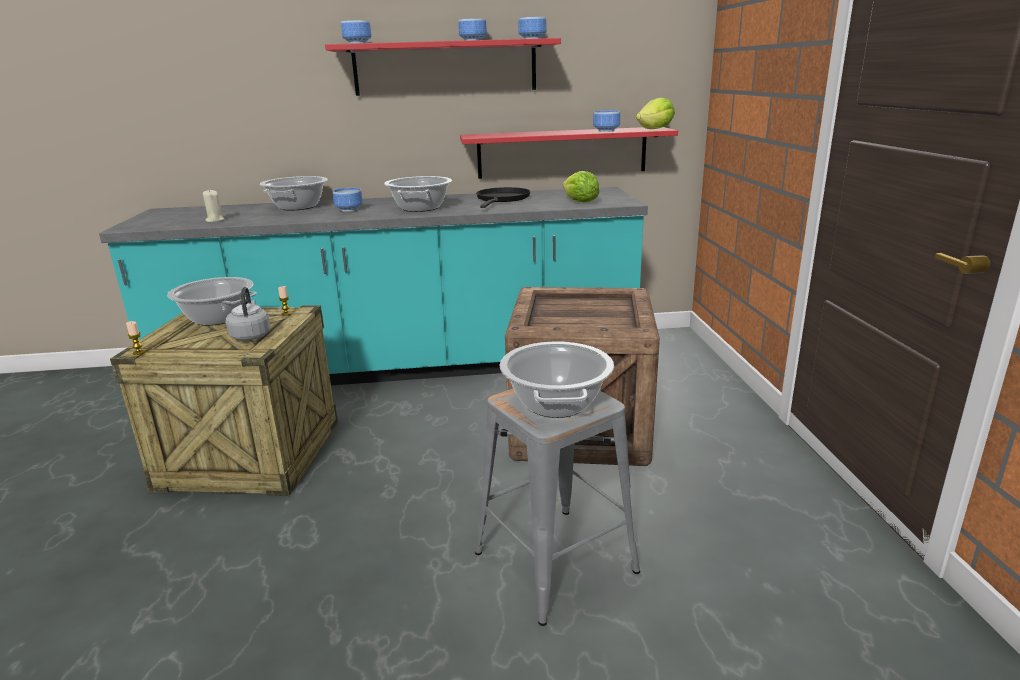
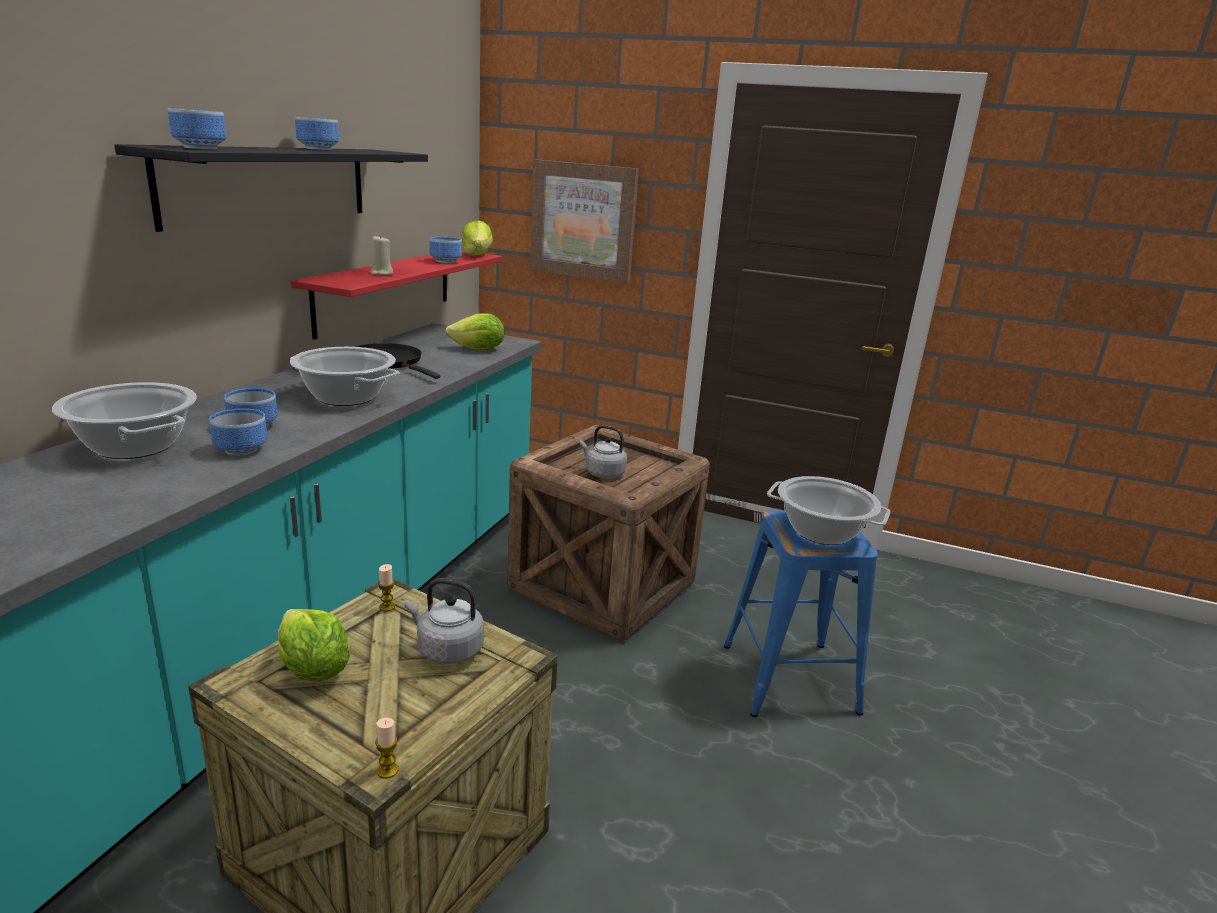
camera: 65 degrees left, 0 degrees up
(215, 220) = (82, 517): beige candle -> beige candle (381, 273)
(217, 318) = (312, 669): cooking pot -> lettuce
(445, 68) = (270, 184): red shelf -> black shelf
(533, 39) = (376, 150): bowl -> bowl (242, 449)
(556, 562) = (791, 678): grey stool -> blue stool
(561, 315) = (603, 473): none -> grey kettle
(755, 94) = (583, 221): none -> picture

